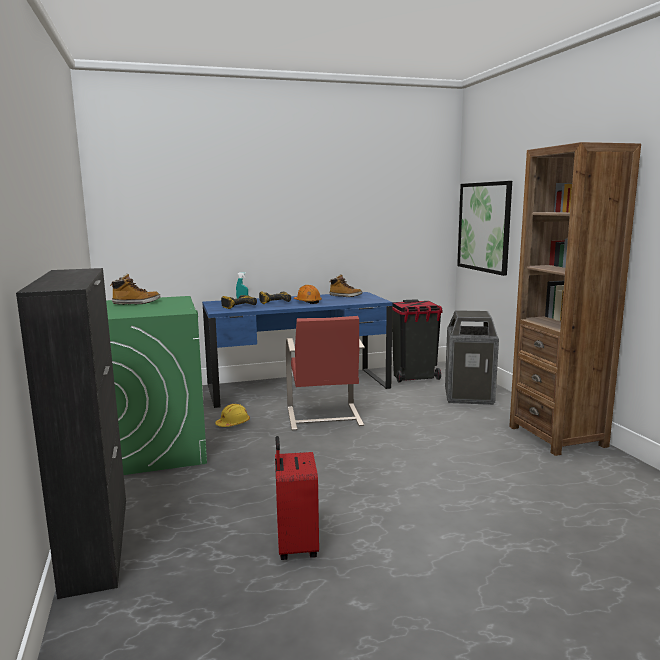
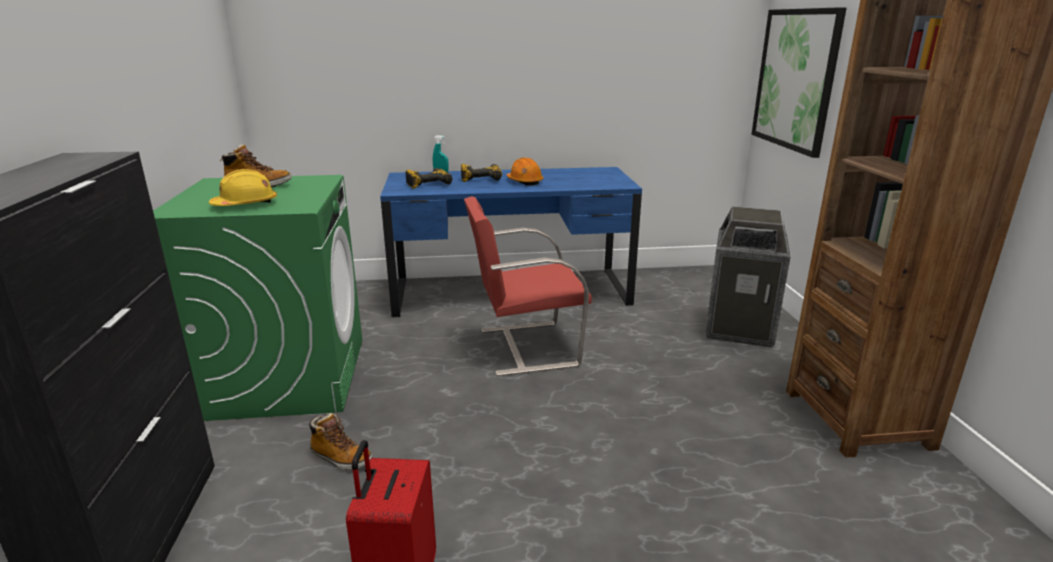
camera: 10 degrees right, 10 degrees up
(233, 423) = (404, 346): yellow hard hat -> yellow hard hat (245, 204)
(323, 417) = (525, 347): red chair -> red chair turned 75 degrees clockwise
(345, 296) = (581, 173): boot -> boot (340, 458)
(414, 377) = (671, 289): black trash can -> none

